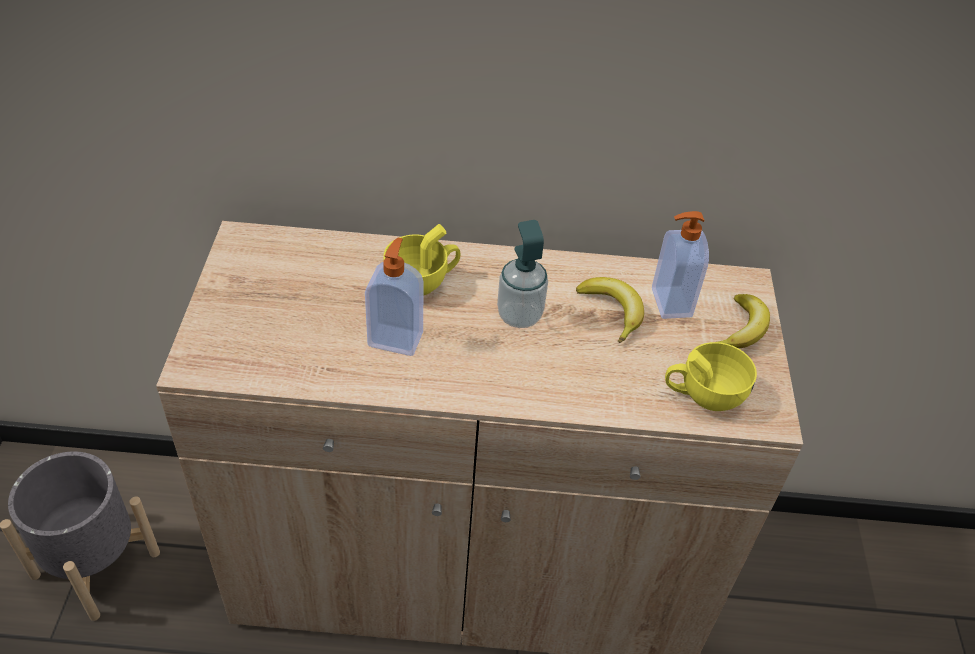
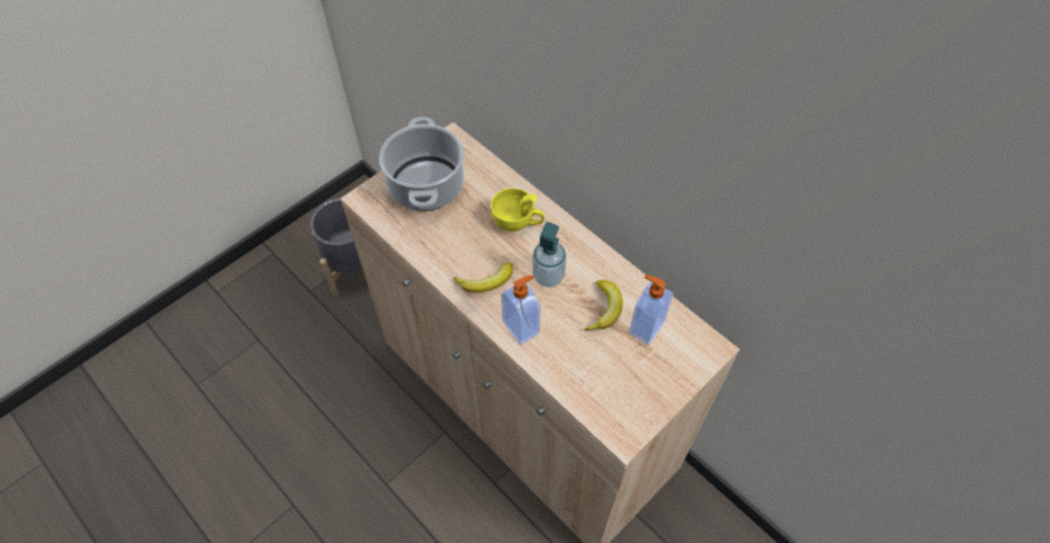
camera: 45 degrees right, 10 degrees up
(264, 305) = (426, 185): none -> cooking pot
(396, 338) = (470, 246): soap dispenser -> soap dispenser (522, 327)
(703, 394) = (600, 394): yellow cup -> none
(741, 329) = (671, 374): banana -> banana (486, 282)

